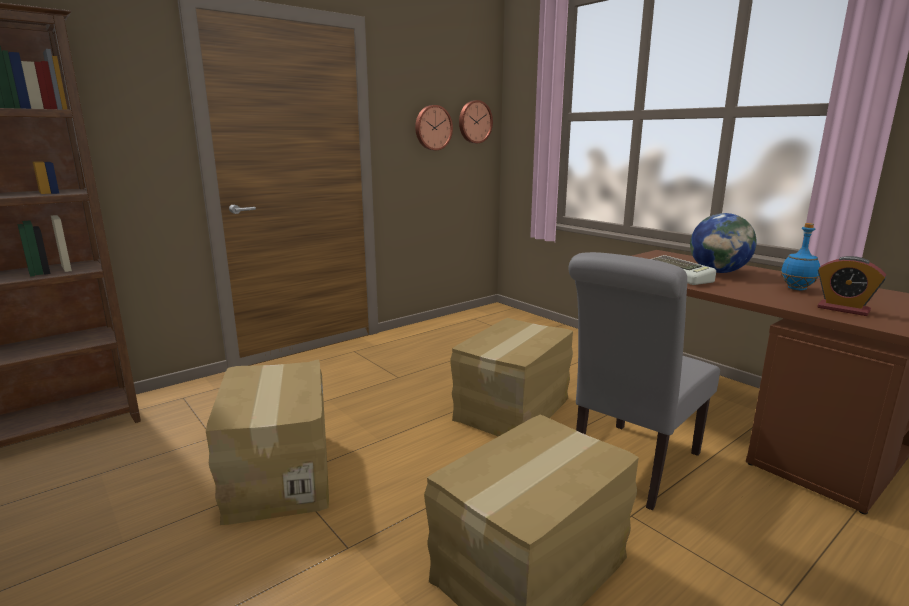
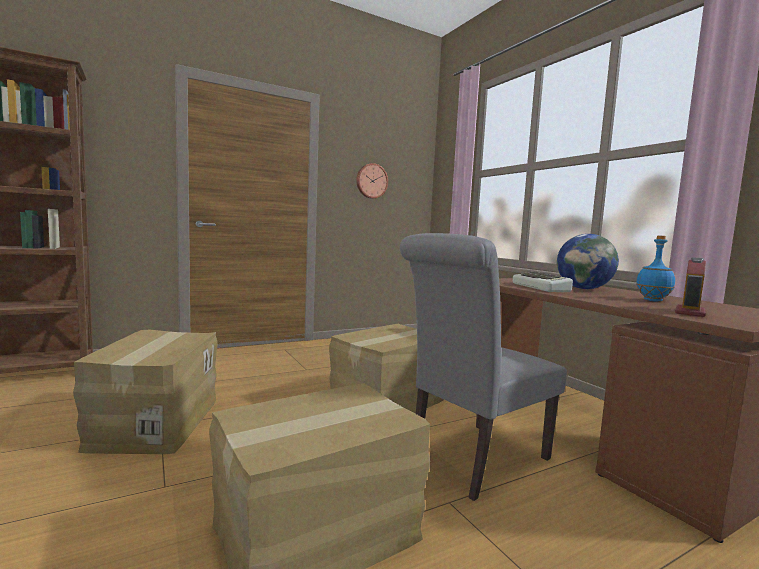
camera: 10 degrees right, 10 degrees down
(474, 122) = (408, 180): wall clock -> none
(843, 309) = (689, 312): alarm clock -> alarm clock turned 105 degrees counterclockwise

